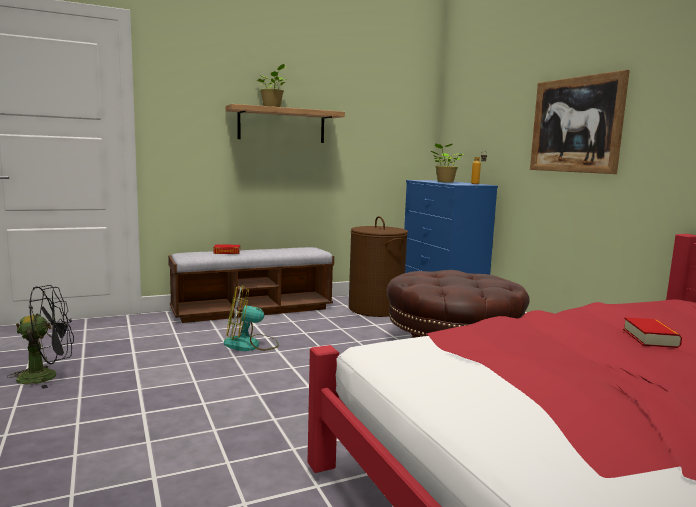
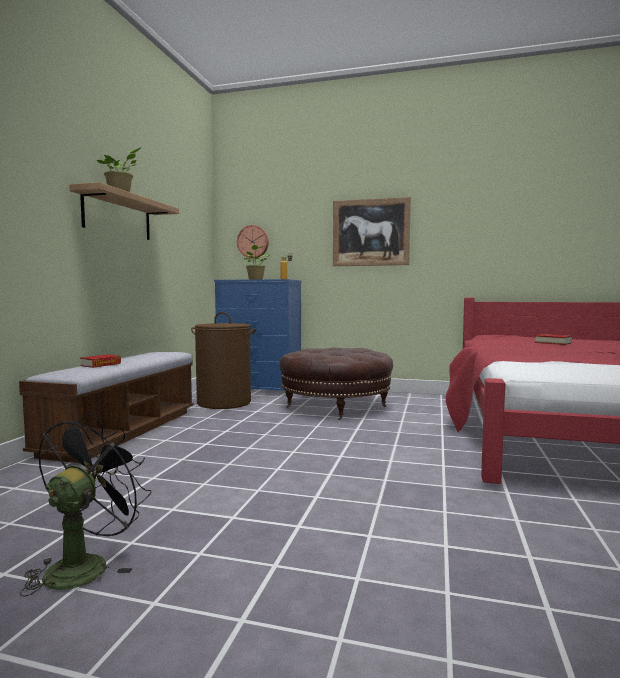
camera: 50 degrees left, 5 degrees down
(250, 345) = (213, 452): fan -> none
(466, 136) = (253, 242): none -> wall clock

